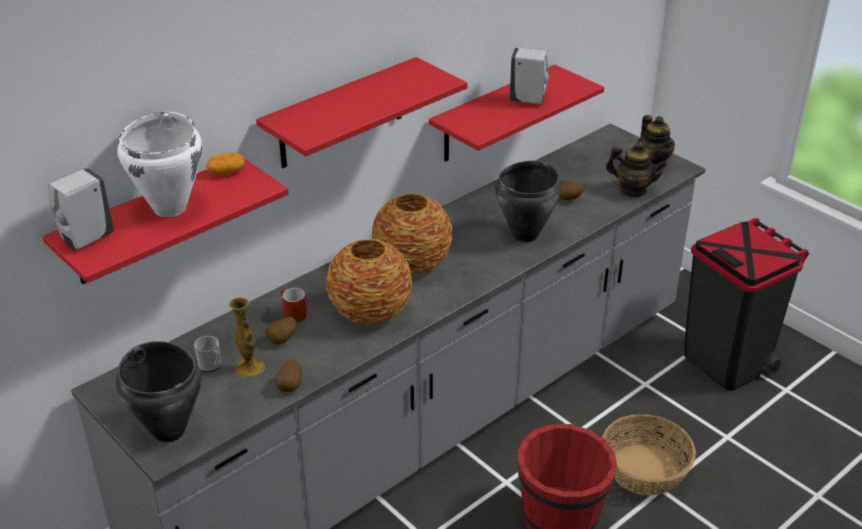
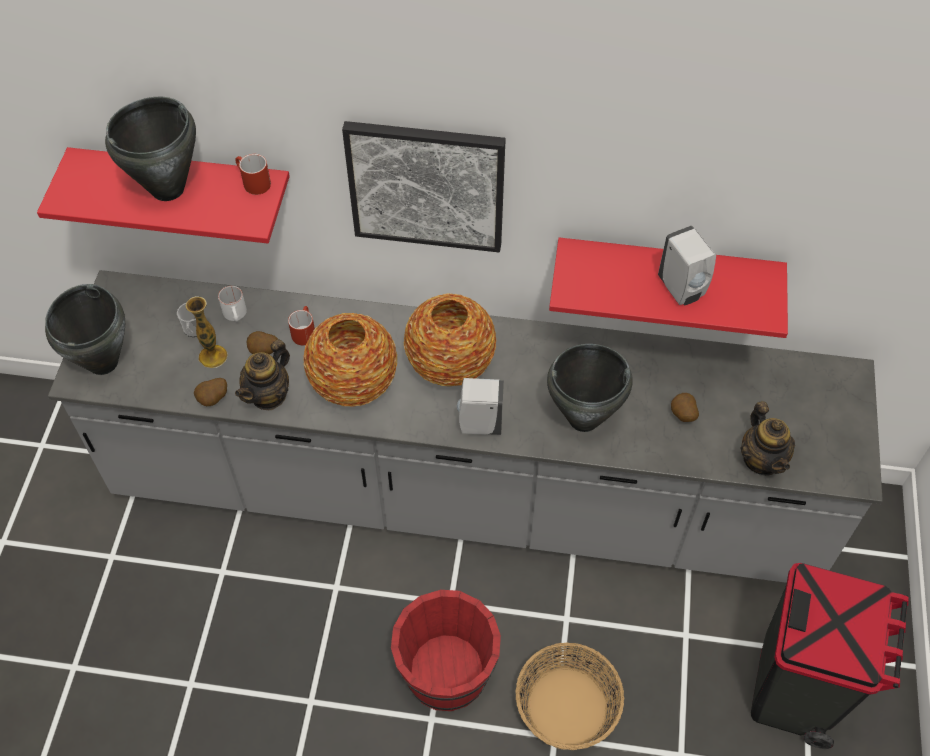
camera: 50 degrees right, 20 degrees up
(85, 239) = (82, 175): white soap dispenser -> white soap dispenser (479, 424)
(171, 208) = (168, 189): white cooking pot -> black cooking pot
(226, 172) = (252, 183): potato -> red mug
(229, 338) = (236, 315): none -> white mug
(341, 114) = (426, 185): red shelf -> picture
(653, 163) = (835, 446): teapot -> teapot (269, 395)

